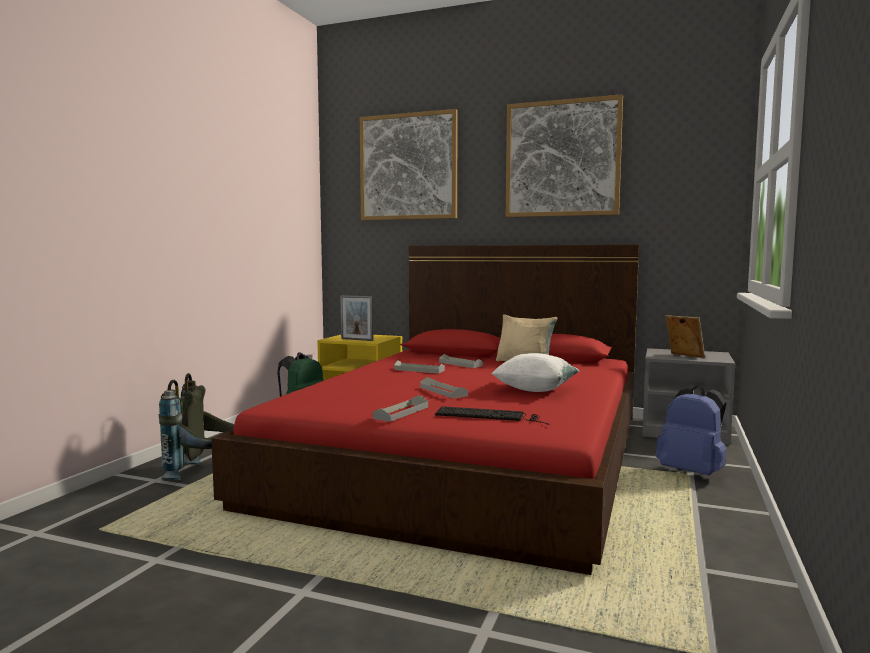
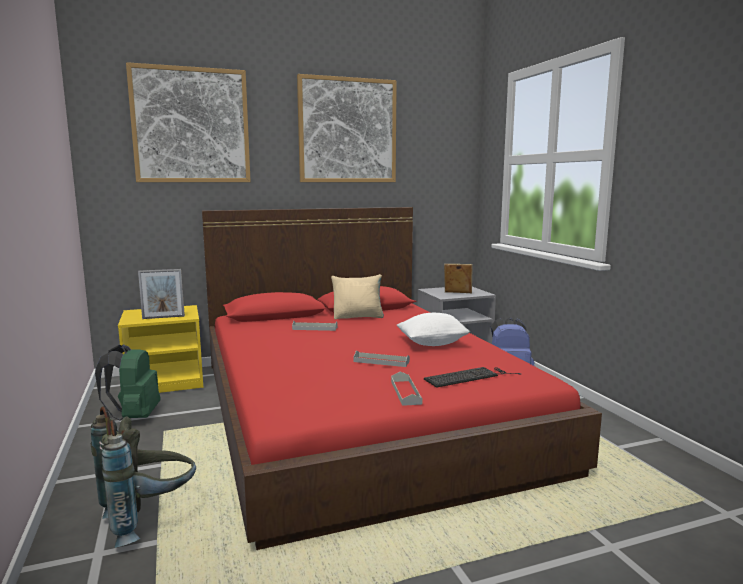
camera: 40 degrees left, 5 degrees up
(419, 370) = (301, 342): grey tray -> none

